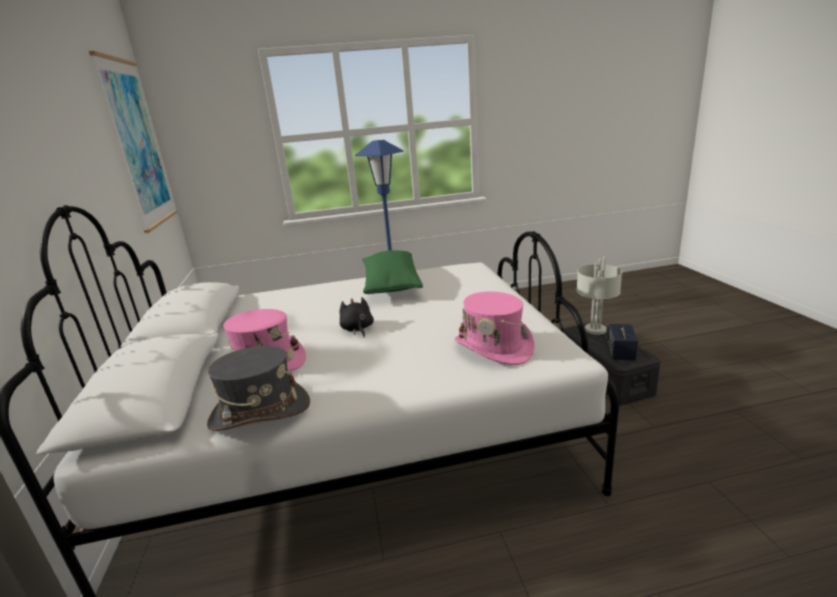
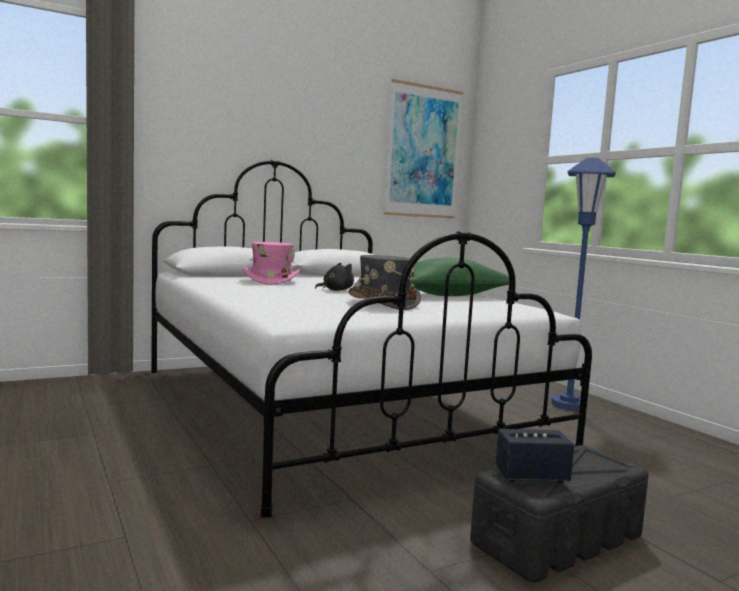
camera: 70 degrees right, 15 degrees down
(260, 412) = (205, 281): grey hat -> grey hat (383, 304)
(494, 347) = (309, 309): pink hat -> none
(595, 330) = (601, 464): grey table lamp -> none

